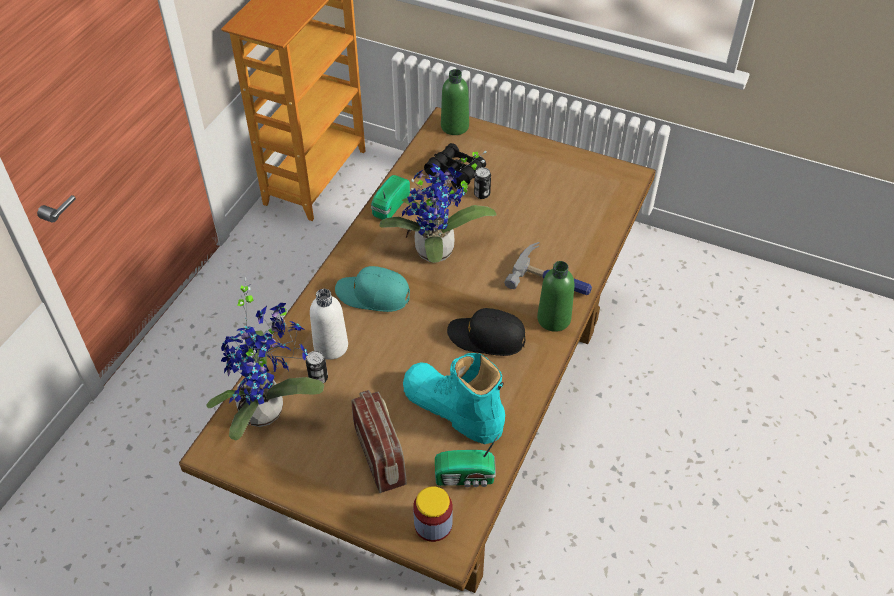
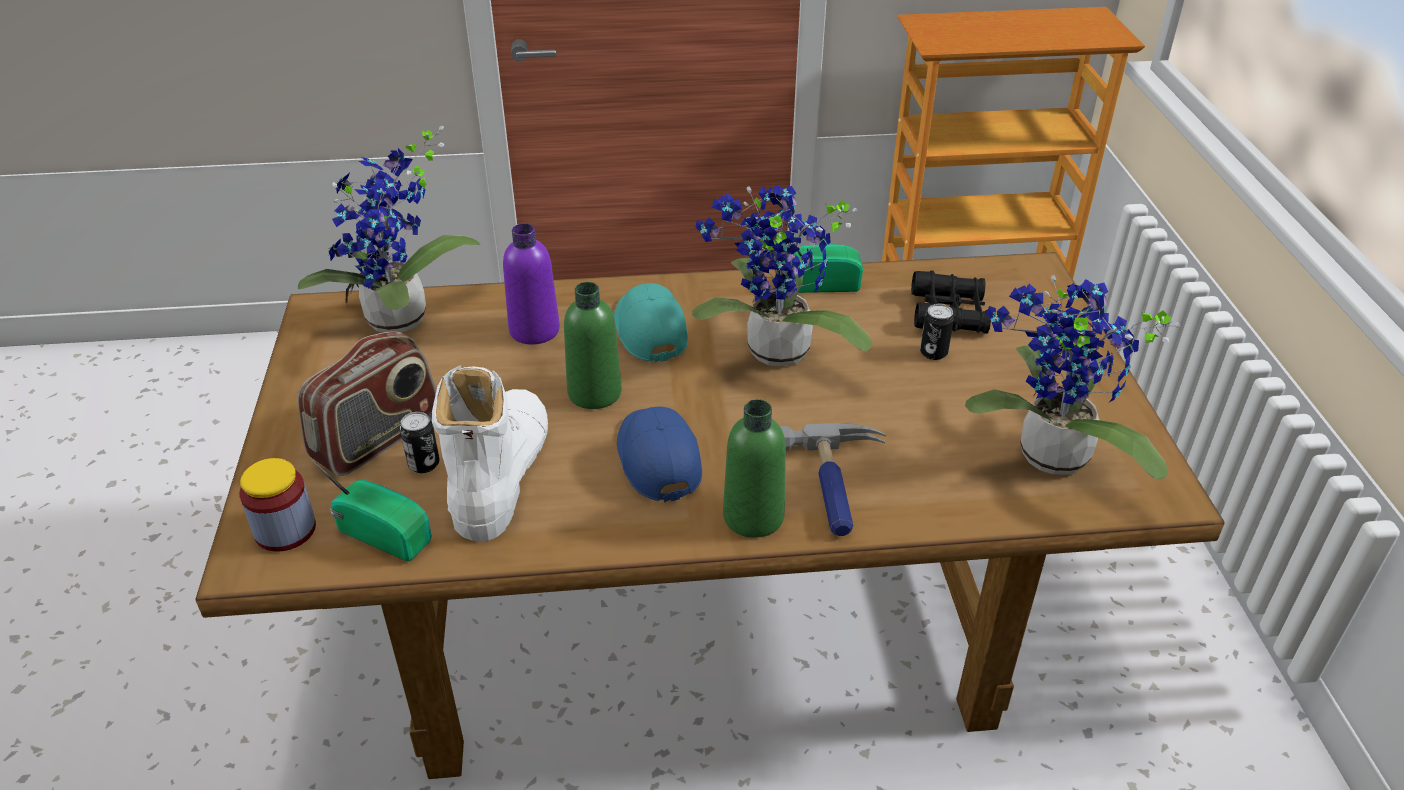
camera: 60 degrees right, 10 degrees down
(318, 378) = (475, 340): can -> can (424, 464)
(331, 346) = (534, 330): white bottle -> purple bottle
(452, 408) = (500, 474): turquoise boot -> white boot
(454, 126) = (1036, 280): green bottle -> green bottle (594, 393)
(466, 477) = (384, 533): radio -> radio turned 150 degrees clockwise
(486, 337) = (657, 459): black cap -> blue cap
(584, 199) = (1047, 459): none -> potted plant

